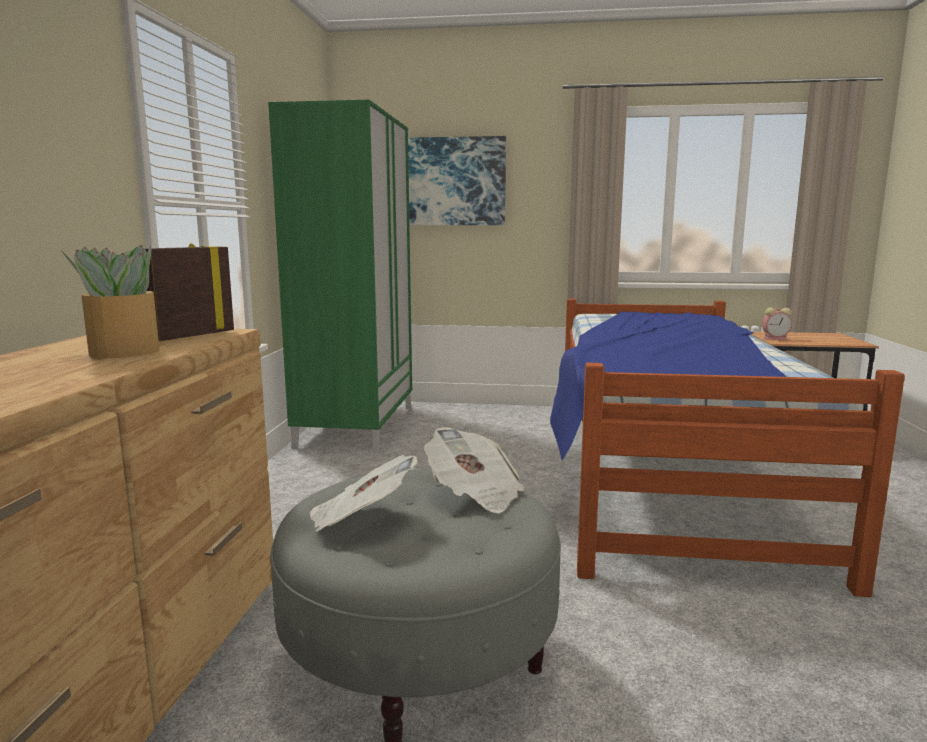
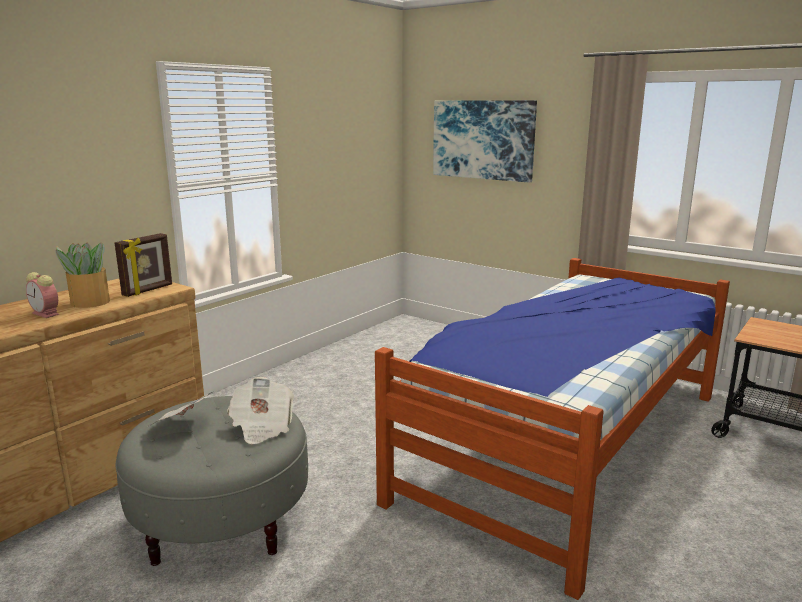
camera: 30 degrees right, 5 degrees up
(192, 336) = (148, 290): picture frame -> picture frame turned 150 degrees clockwise
(357, 426) = (384, 341): green wardrobe -> none
(776, 338) = (759, 332): alarm clock -> alarm clock (46, 314)

